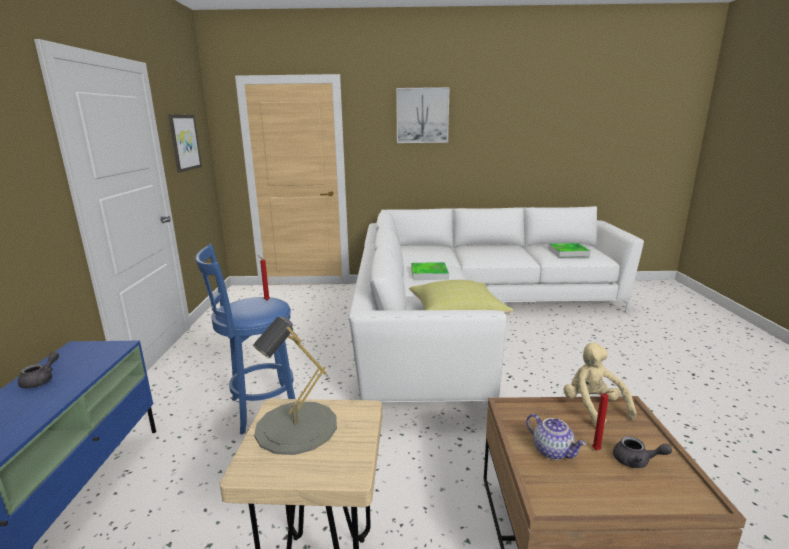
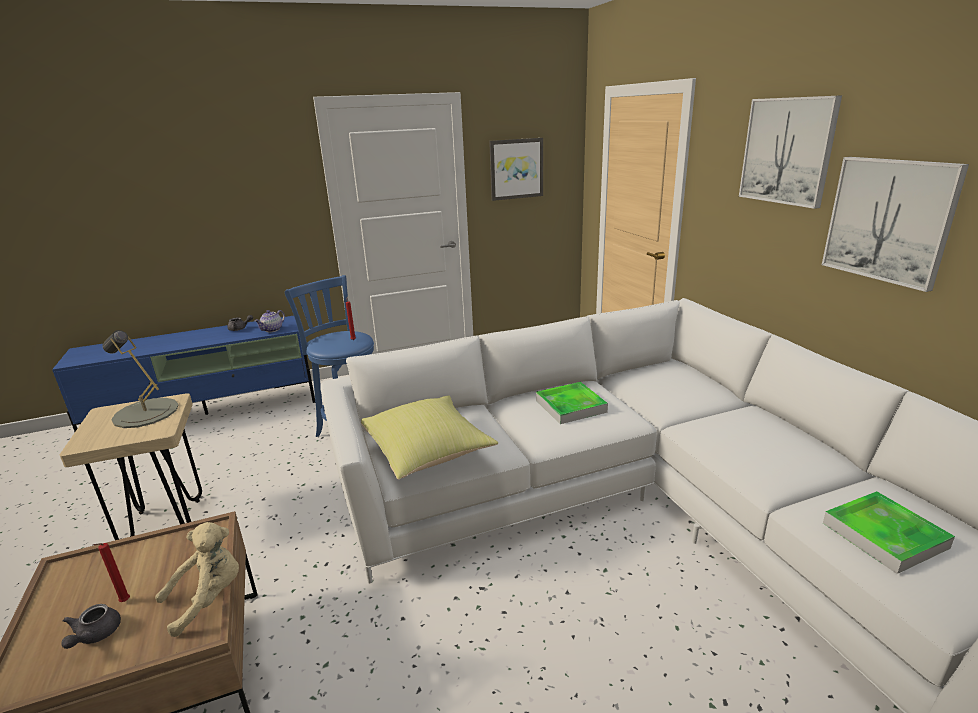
camera: 70 degrees right, 5 degrees up
(483, 142) = (889, 220): none -> picture
(553, 451) = (133, 568): teapot -> teapot (272, 330)

